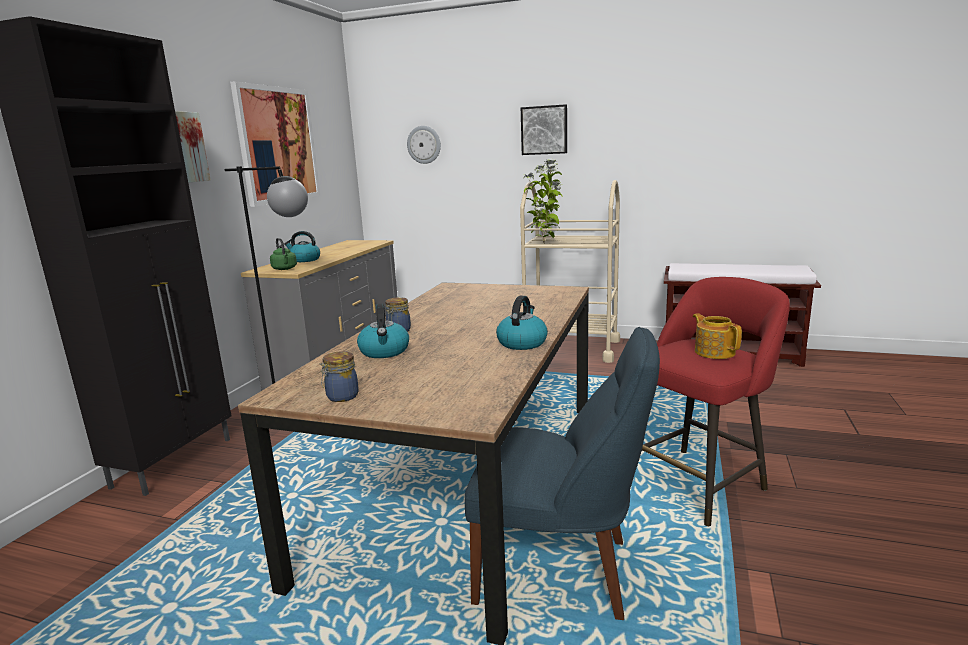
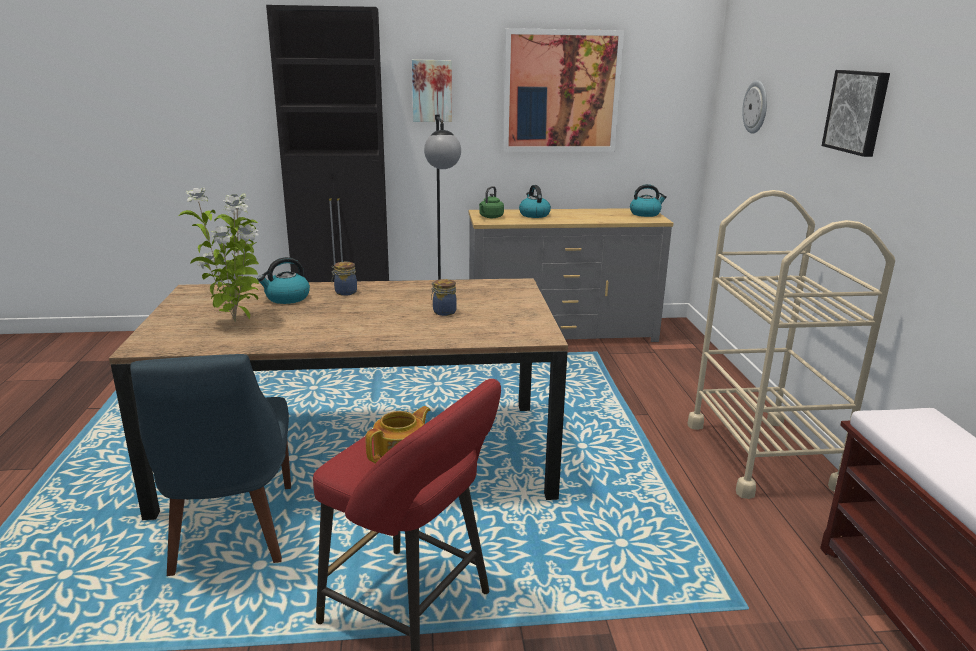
camera: 65 degrees right, 5 degrees up
(341, 397) = (187, 305): jar -> jar (443, 312)
(522, 343) = (319, 339): kettle -> kettle (645, 214)
(545, 243) = (742, 285): potted plant -> potted plant (237, 322)

